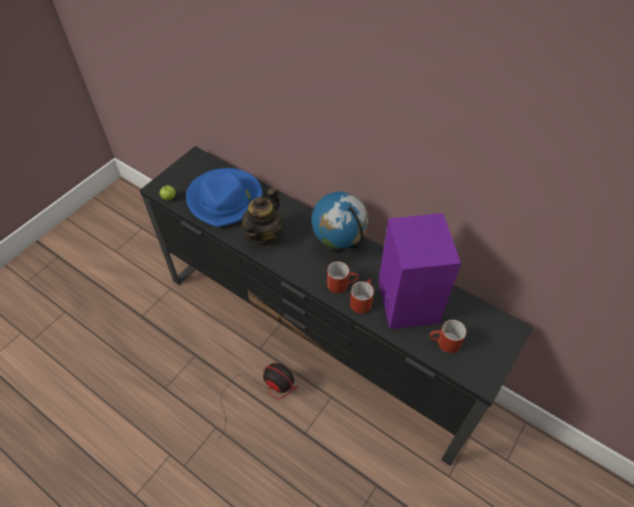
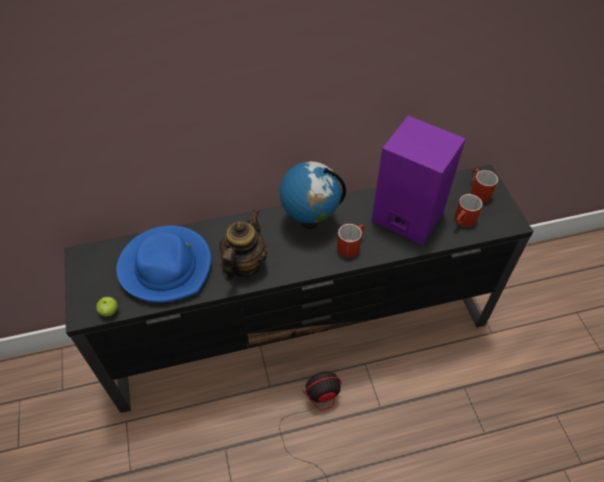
camera: 50 degrees left, 0 degrees up
(264, 236) = (244, 264): teapot -> teapot turned 135 degrees counterclockwise
(362, 300) = (379, 243): red mug -> red mug (477, 191)

